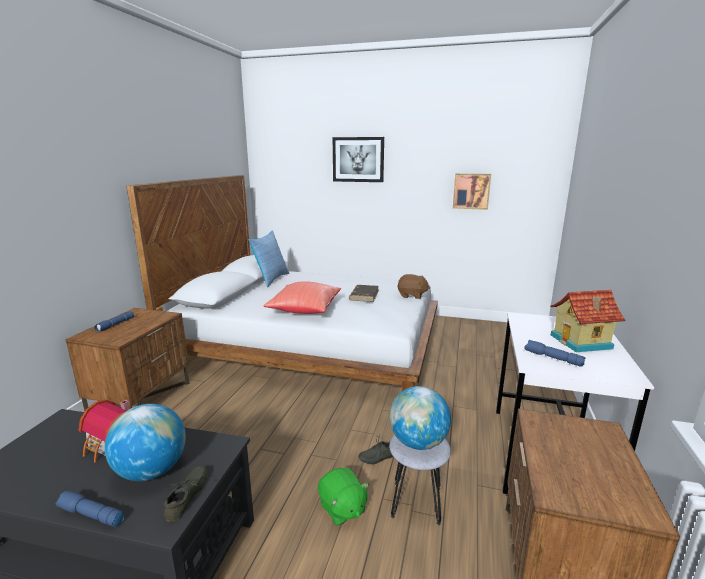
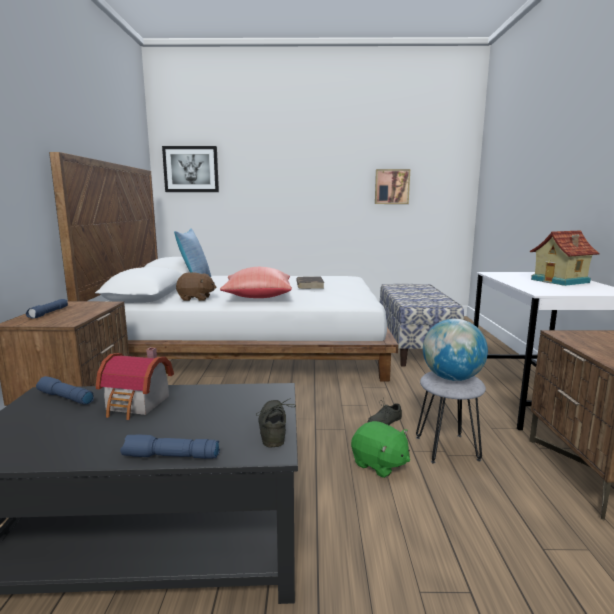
camera: 15 degrees left, 5 degrees down
(151, 471) = (209, 417): globe -> none
(358, 159) = (277, 156): picture -> picture (191, 169)
(412, 295) = (356, 283): brown plush toy -> brown plush toy (196, 298)
(463, 363) = (413, 347): none -> bench
(552, 358) = (551, 289): blue flashlight -> blue flashlight (64, 398)

